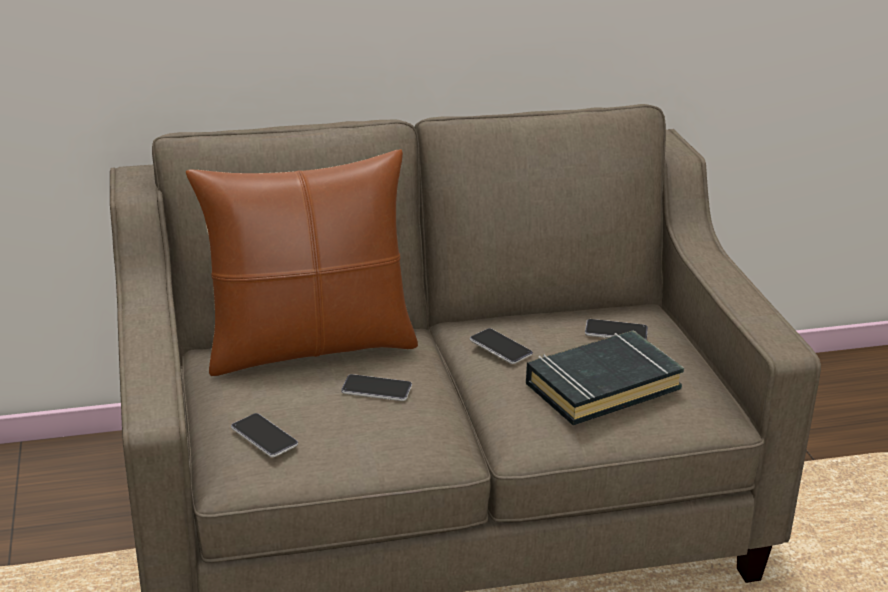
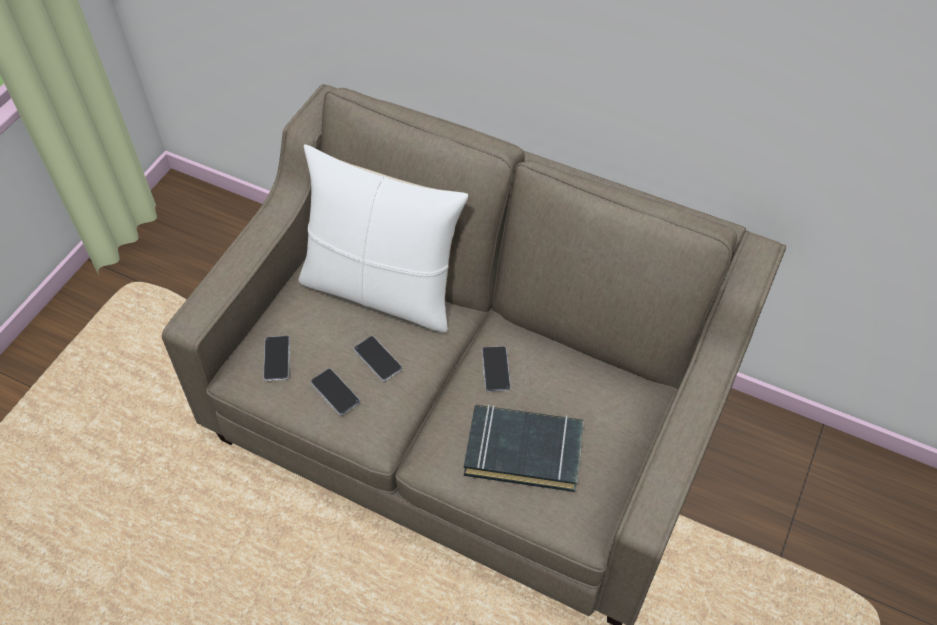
camera: 40 degrees right, 25 degrees up
(310, 346) = (382, 289): brown pillow -> white pillow
(616, 332) = (593, 404): phone -> phone (335, 392)

